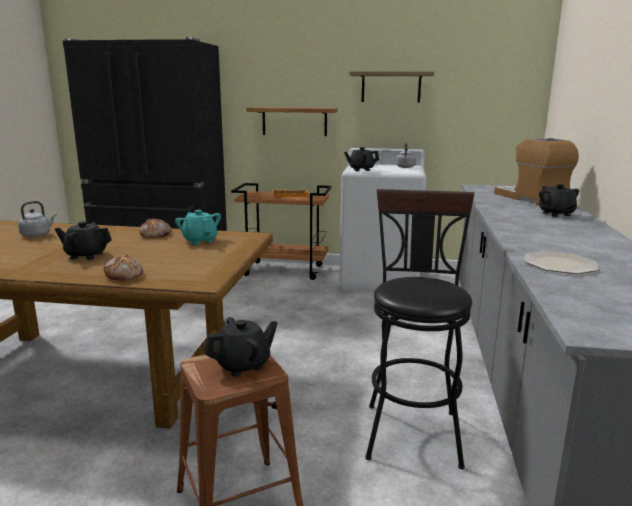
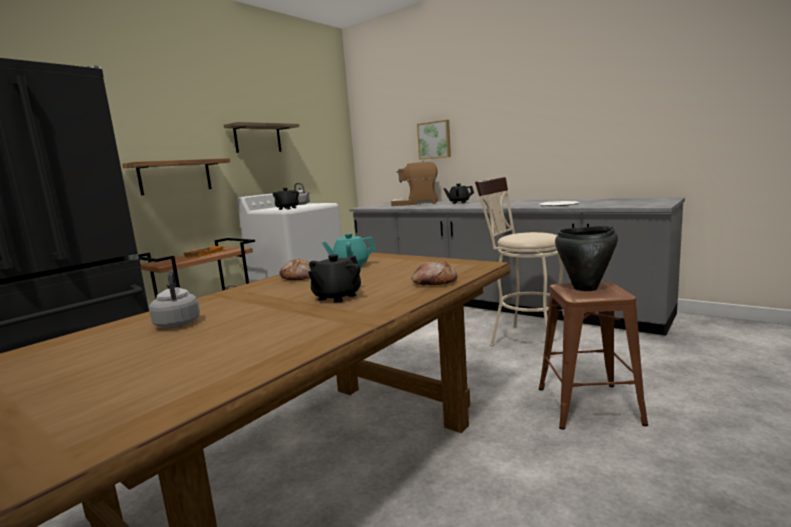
camera: 60 degrees left, 5 degrees down
(243, 365) = (586, 288): black teapot -> black cooking pot
(411, 428) = (524, 339): black stool -> beige stool
(594, 107) = (434, 140): none -> picture

